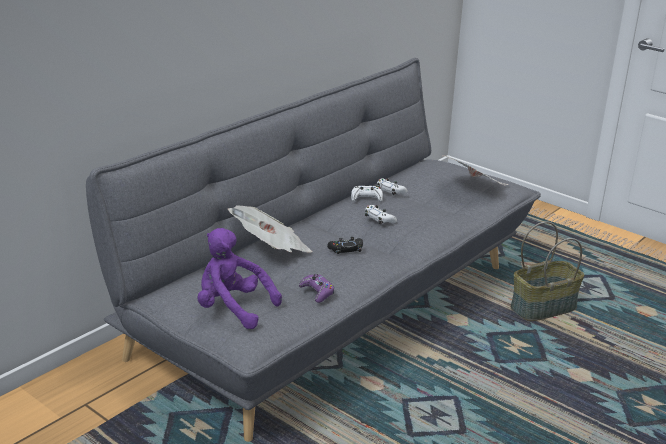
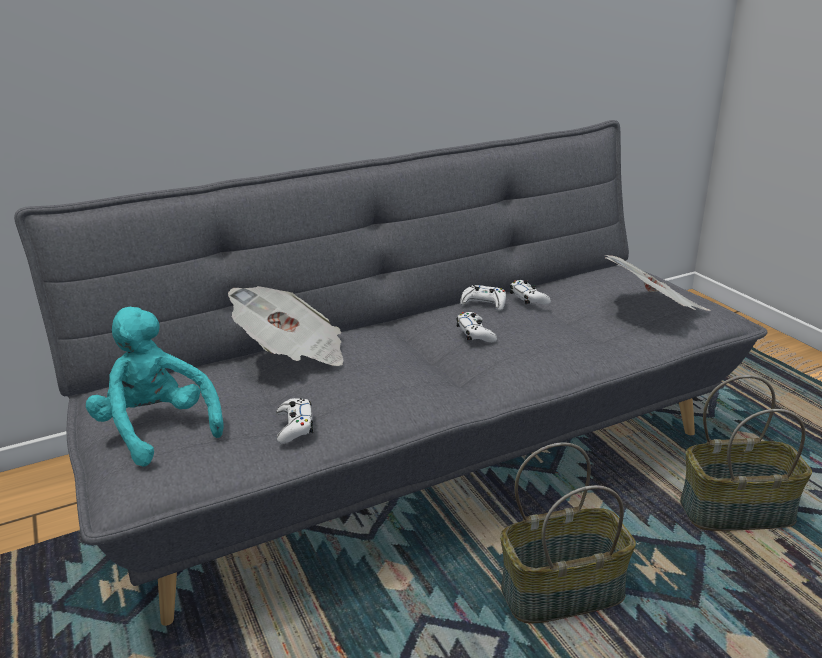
camera: 25 degrees right, 0 degrees up
(232, 308) = (157, 429): purple plush toy -> turquoise plush toy
(317, 292) = (295, 426): purple game controller -> white game controller
(346, 250) = (388, 370): black game controller -> none
(472, 368) = (562, 590): none -> basket

